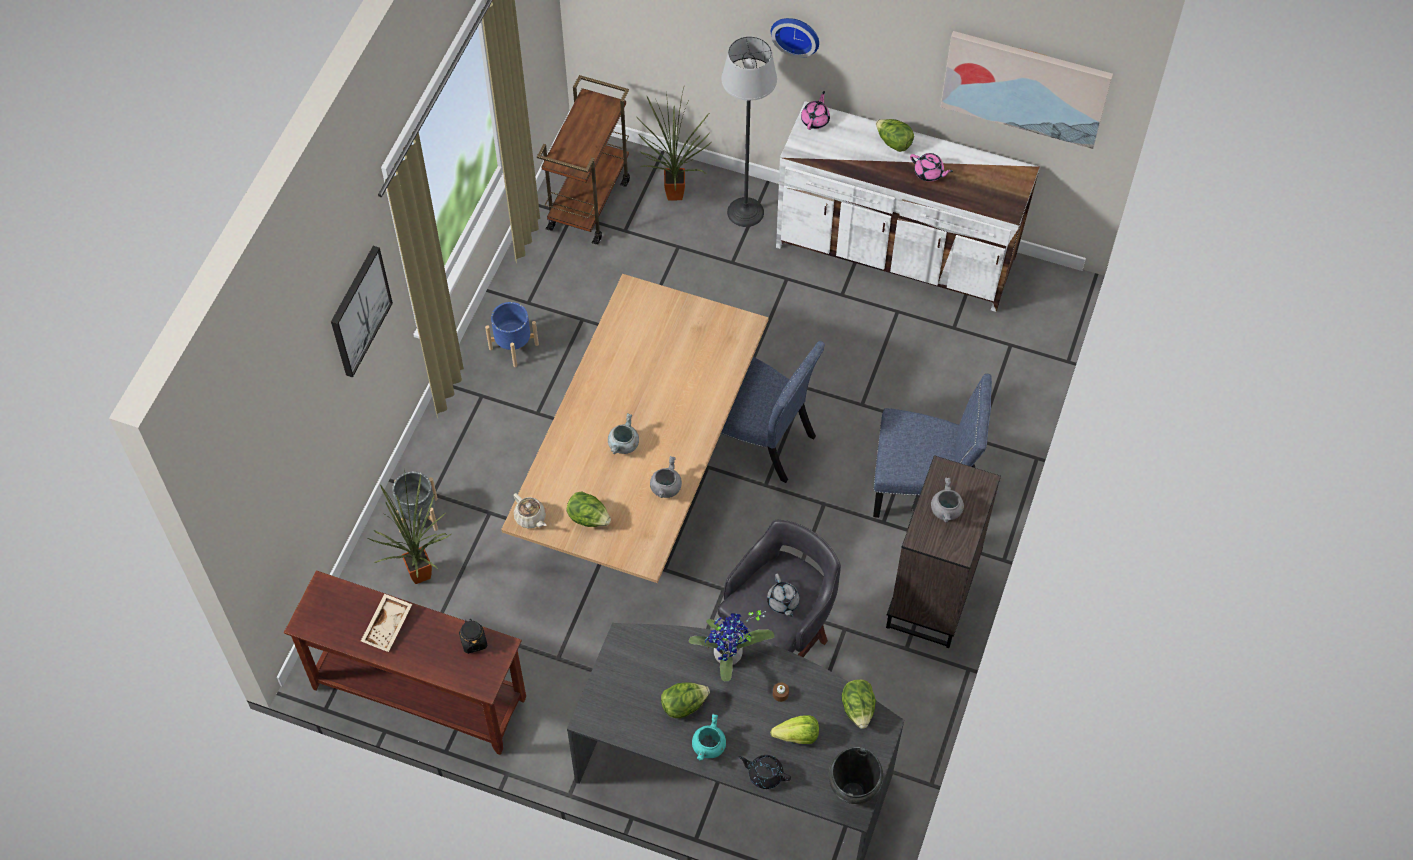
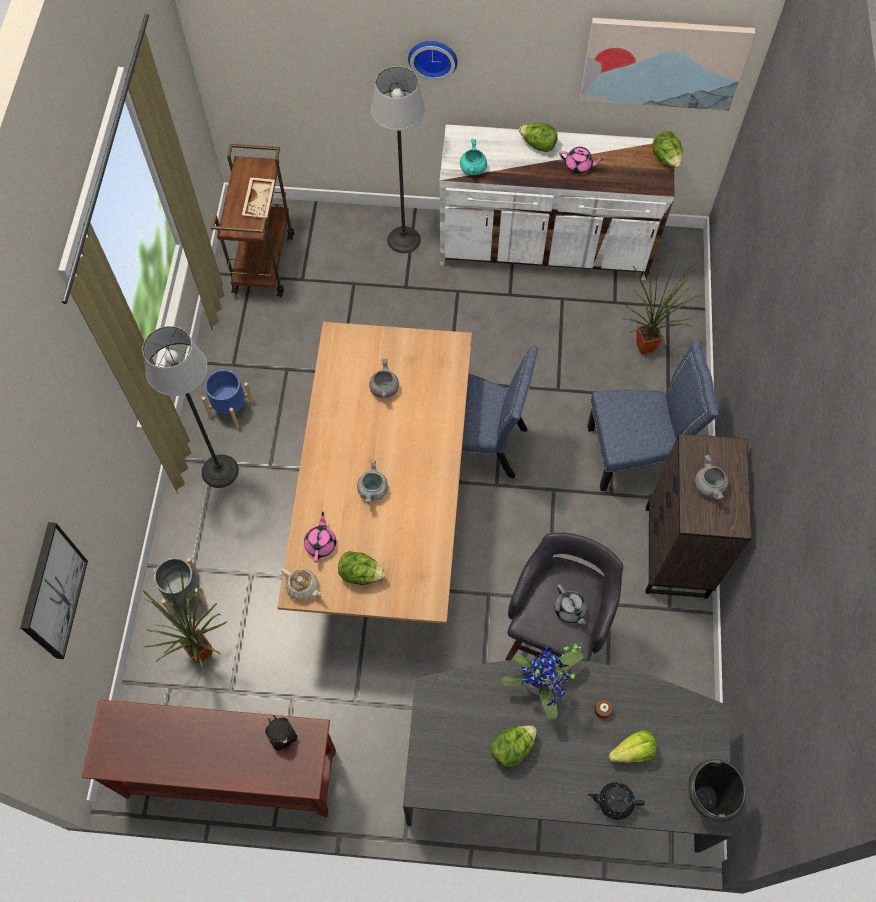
camera: 15 degrees left, 5 degrees up
(359, 311) = (75, 428): picture -> picture (52, 591)
(388, 626) = (190, 742): beige tray -> beige tray (260, 201)
(485, 405) = (220, 470): none -> floor lamp
(665, 487) = (426, 523): grey cooking pot -> grey cooking pot (384, 388)
(674, 198) = (337, 240): potted plant -> potted plant (645, 350)
(709, 747) = (550, 787): turquoise cooking pot -> turquoise cooking pot (473, 169)
(815, 120) = (461, 139): pink teapot -> pink teapot (321, 543)
(858, 709) = (681, 706): lettuce -> lettuce (666, 159)

